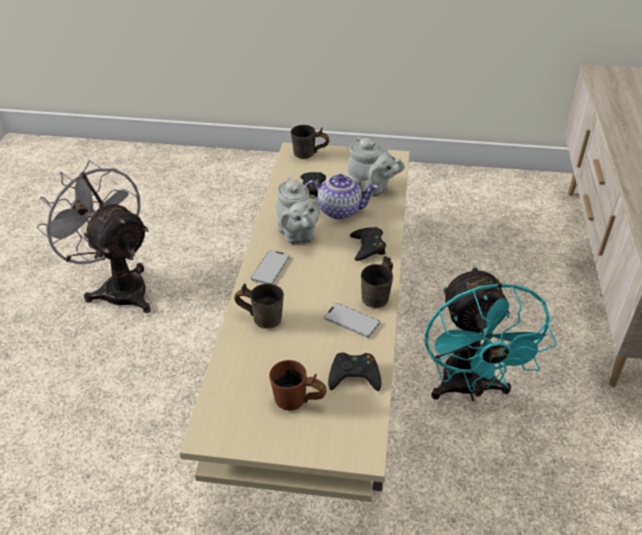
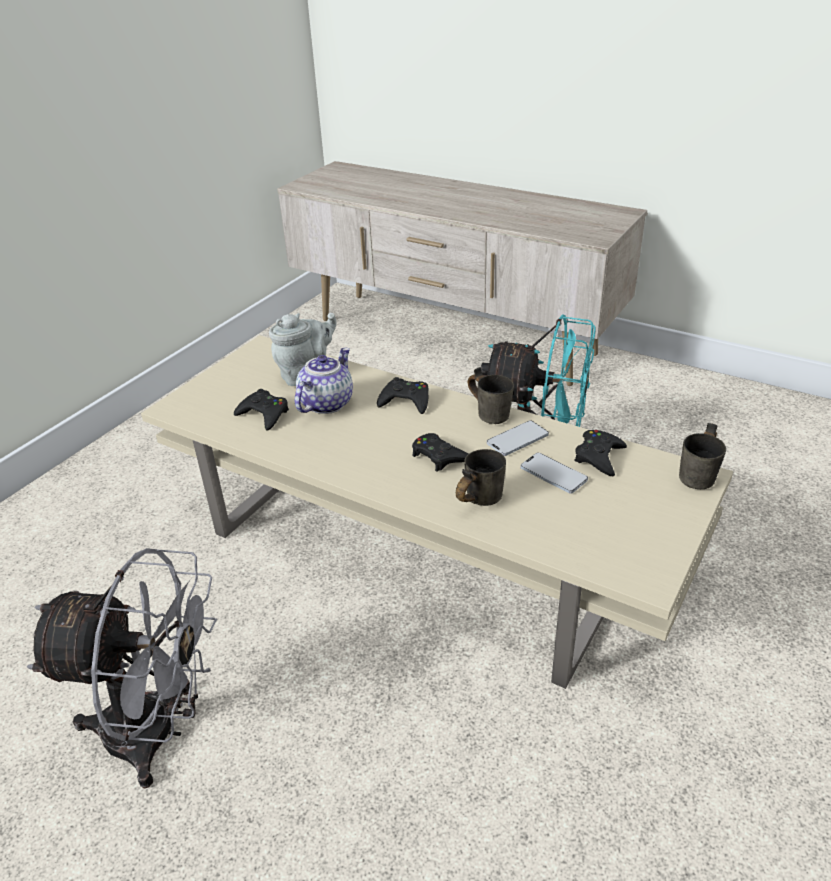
camera: 65 degrees left, 5 degrees down
(118, 287) = (159, 733): grey fan -> grey fan turned 150 degrees counterclockwise
(270, 268) = (393, 476): phone -> phone (553, 474)
(296, 404) = (625, 504): brown mug -> none
(297, 235) = (347, 443): grey teapot -> none
(305, 284) = (439, 456): none -> black game controller
(308, 156) = (195, 400): grey mug -> grey mug (702, 477)

